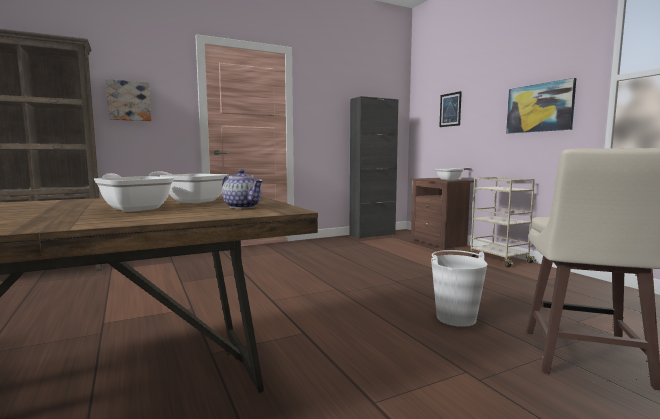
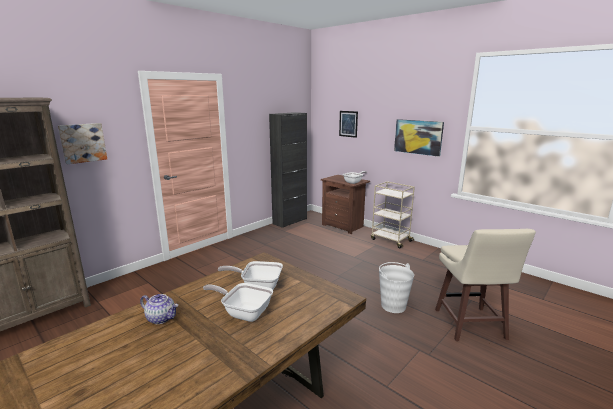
camera: 20 degrees left, 10 degrees up
(243, 206) = (310, 294): teapot -> teapot (161, 318)

